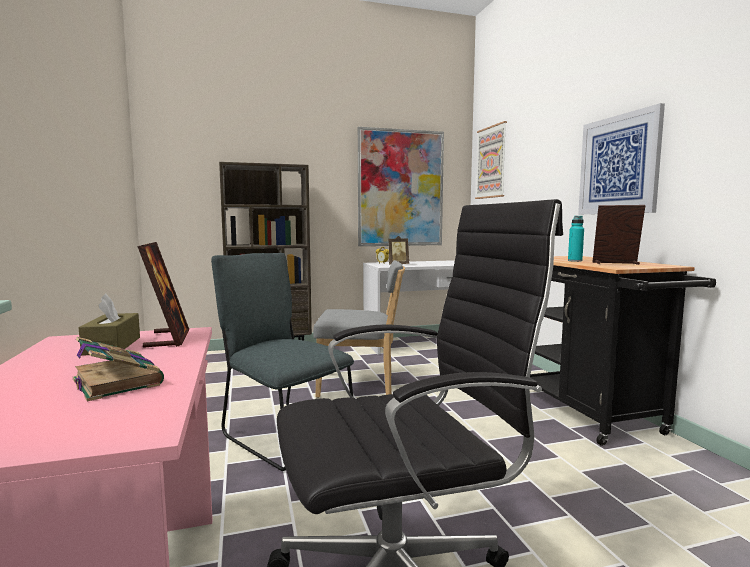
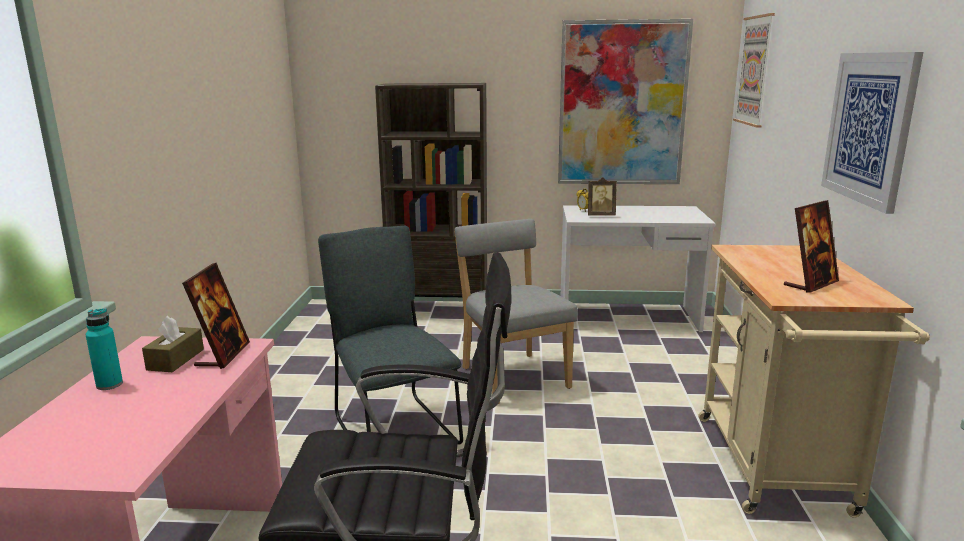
camera: 20 degrees right, 10 degrees up
(117, 381) = (146, 411): book -> none
(360, 386) = (512, 375): grey chair -> grey chair turned 135 degrees counterclockwise
(575, 261) = (768, 268): turquoise bottle -> turquoise bottle (109, 384)
(594, 416) = (776, 470): black cart -> beige cart
(615, 263) = (810, 284): picture frame -> picture frame turned 105 degrees clockwise

